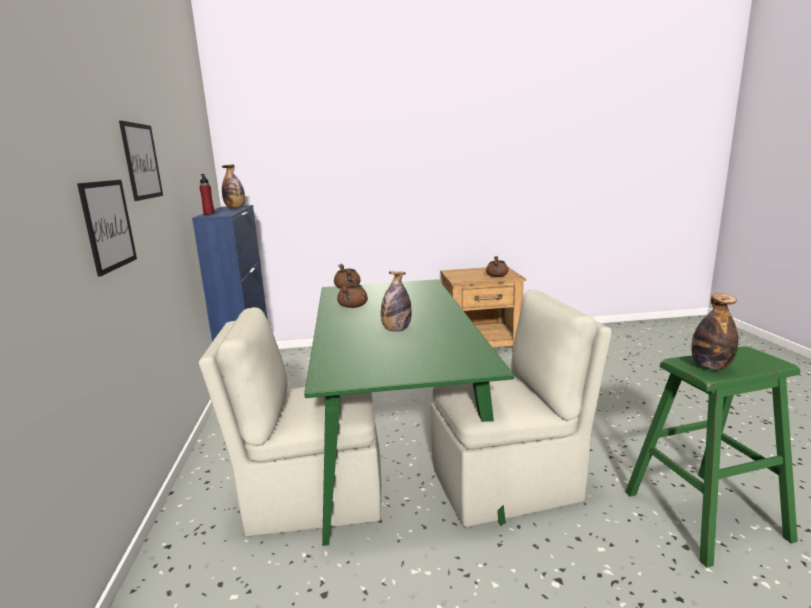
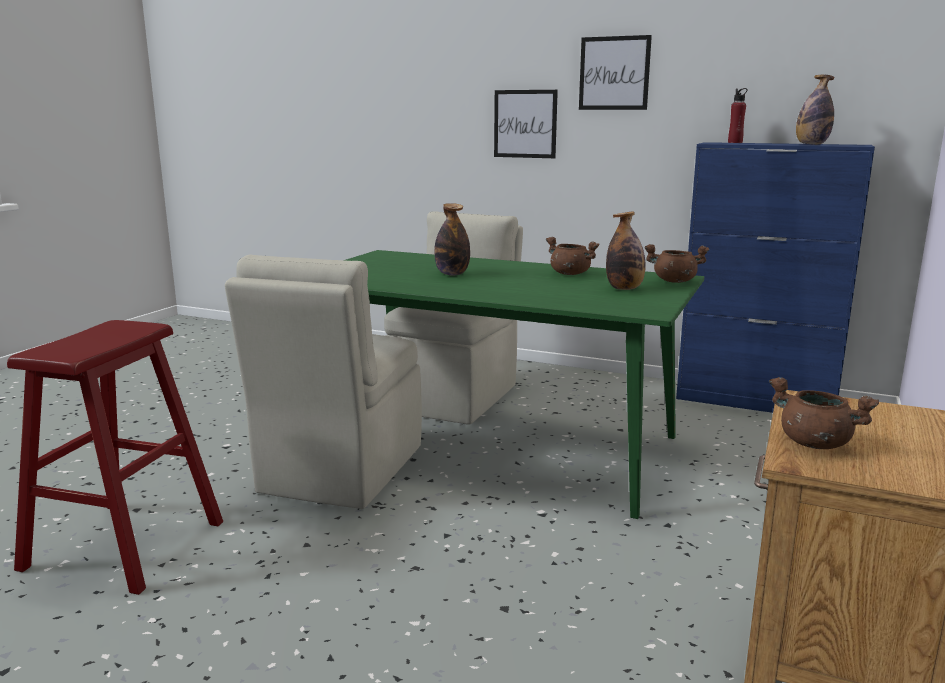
camera: 120 degrees right, 0 degrees up
(705, 515) = (124, 545): green stool -> red stool
(710, 367) = (114, 330): bottle -> bottle (624, 289)

